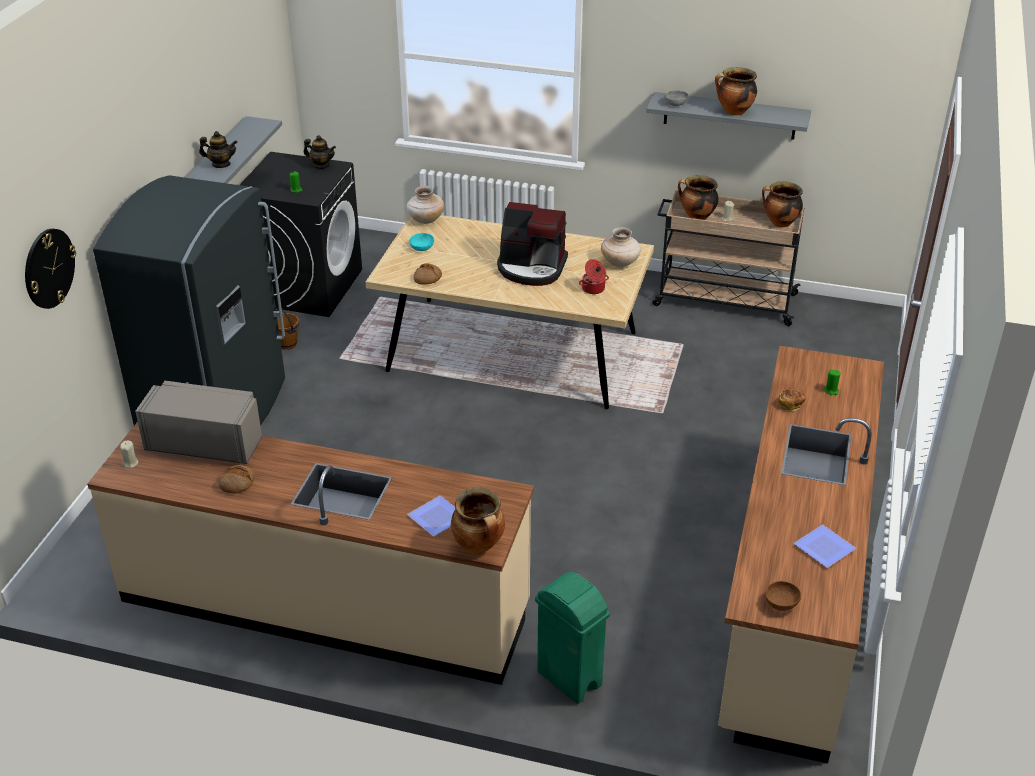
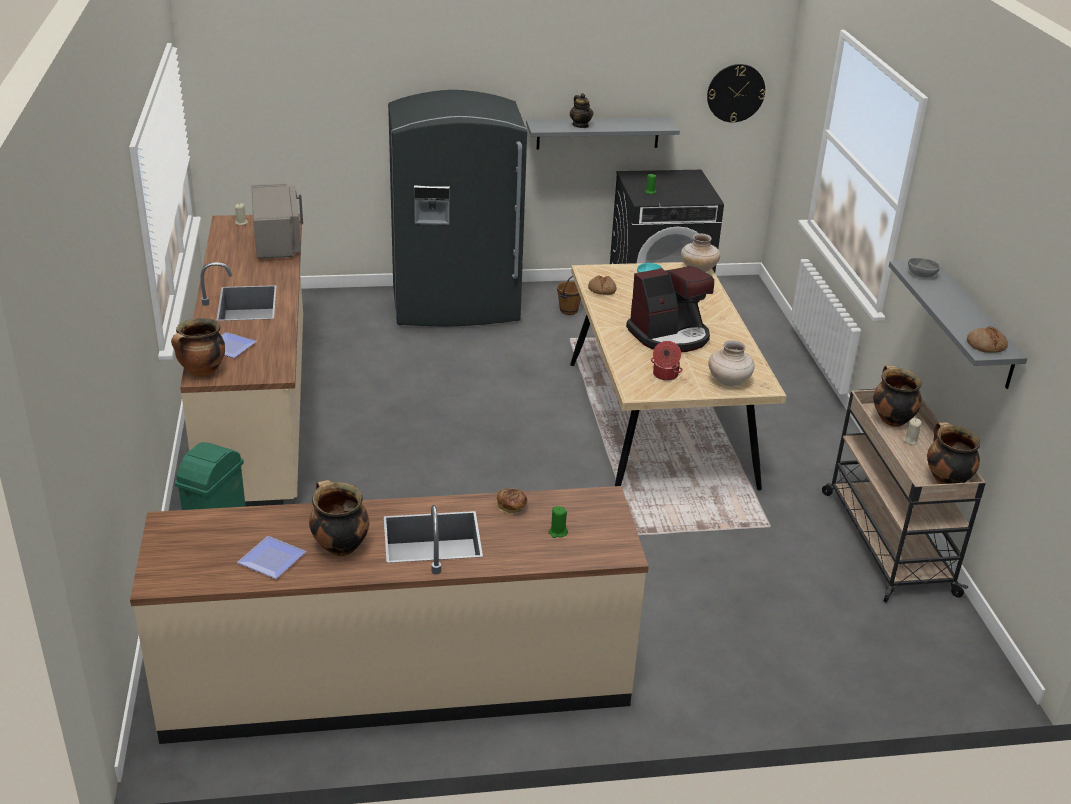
camera: 65 degrees right, 5 degrees down
(49, 268) = (336, 89): wall clock -> wall clock (735, 93)
(237, 483) = (236, 263): bread -> bread (986, 345)
(321, 165) = (702, 192): teapot -> none
(531, 268) = (670, 335): coffee machine -> coffee machine turned 105 degrees counterclockwise
(734, 112) = (950, 310): cooking pot -> cooking pot (339, 546)
(780, 603) = (176, 542): brown bowl -> none

